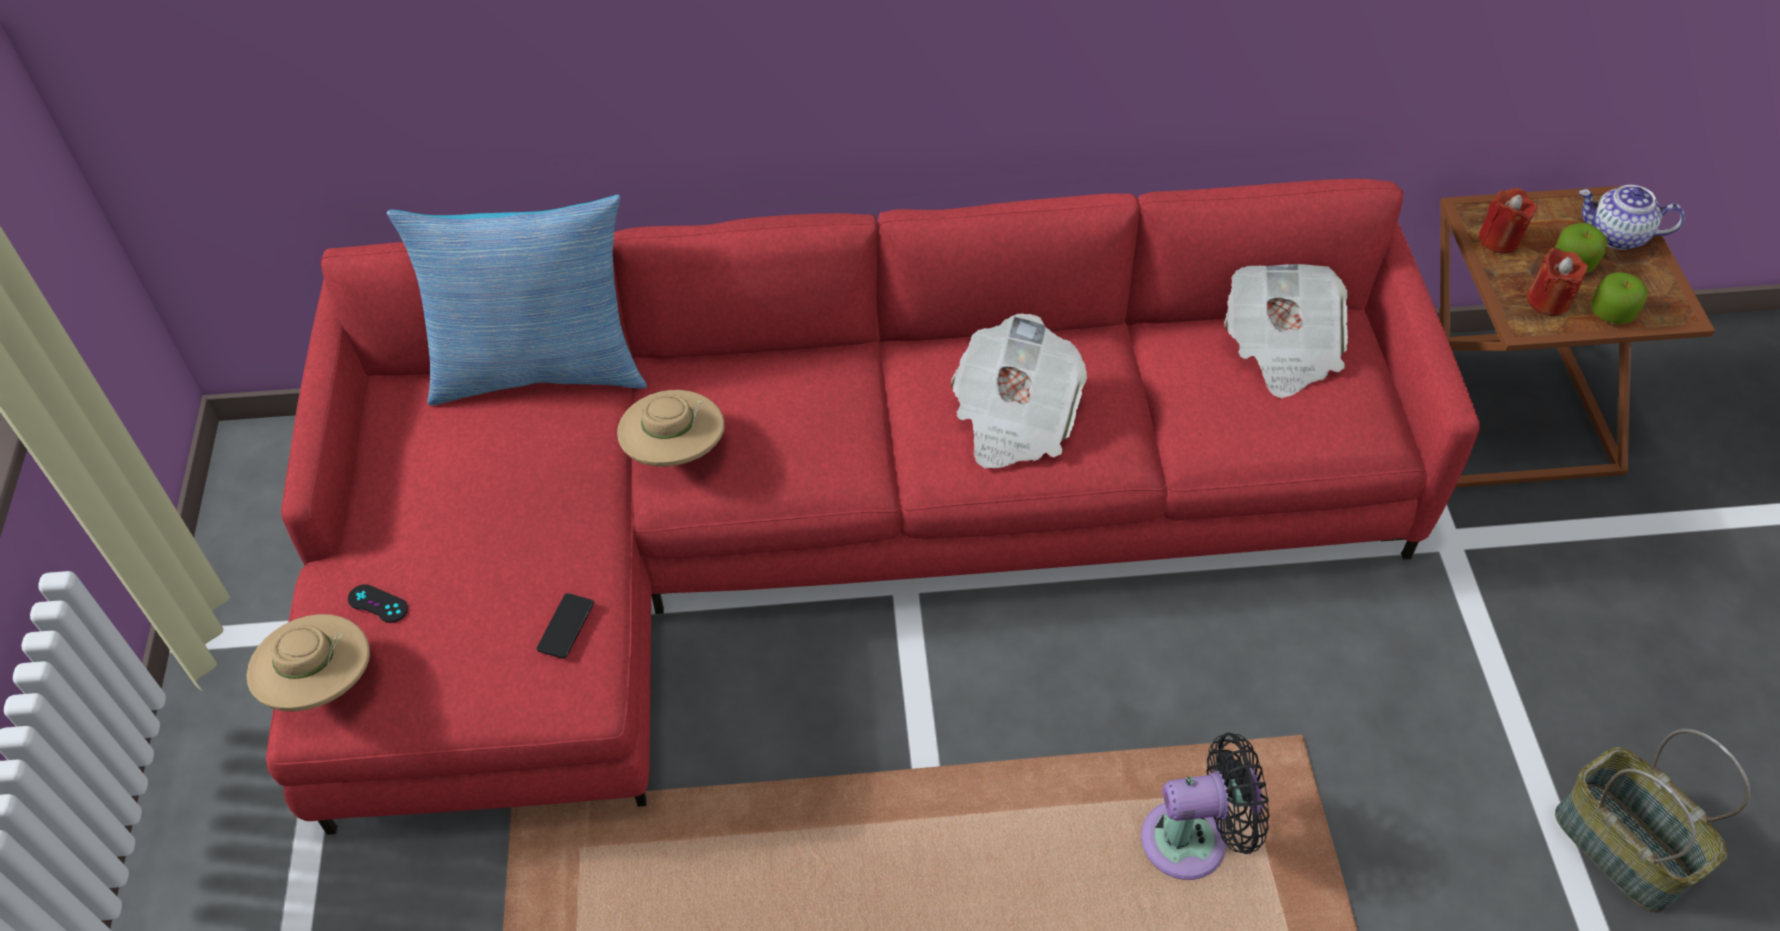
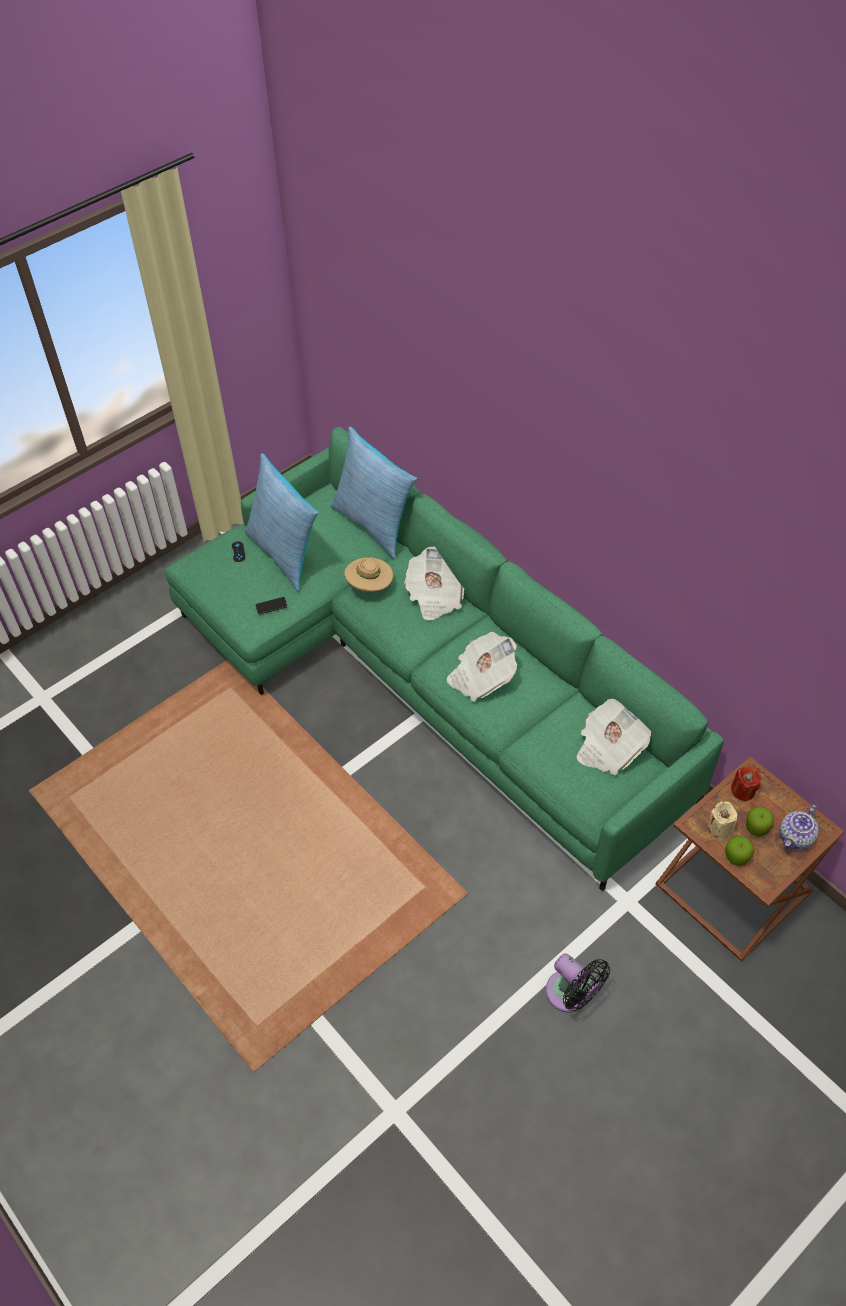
camera: 55 degrees right, 0 degrees up
(321, 684) = (197, 560): beige hat -> none
(465, 532) = (285, 553): none -> pillow
(787, 377) = (435, 595): none -> newspaper
(825, 530) = (425, 672): red sofa -> green sofa
(1193, 840) = (386, 879): black fan -> black fan (571, 995)
(1547, 300) = (719, 827): red candle -> beige candle
(1616, 235) = (796, 837): teapot -> teapot turned 120 degrees counterclockwise
(1618, 847) = (511, 1045): basket -> none

